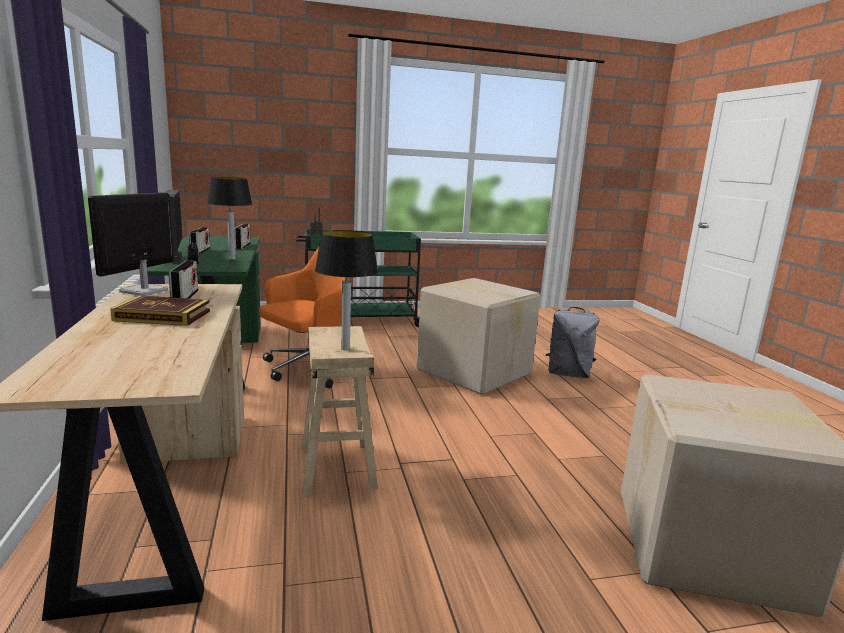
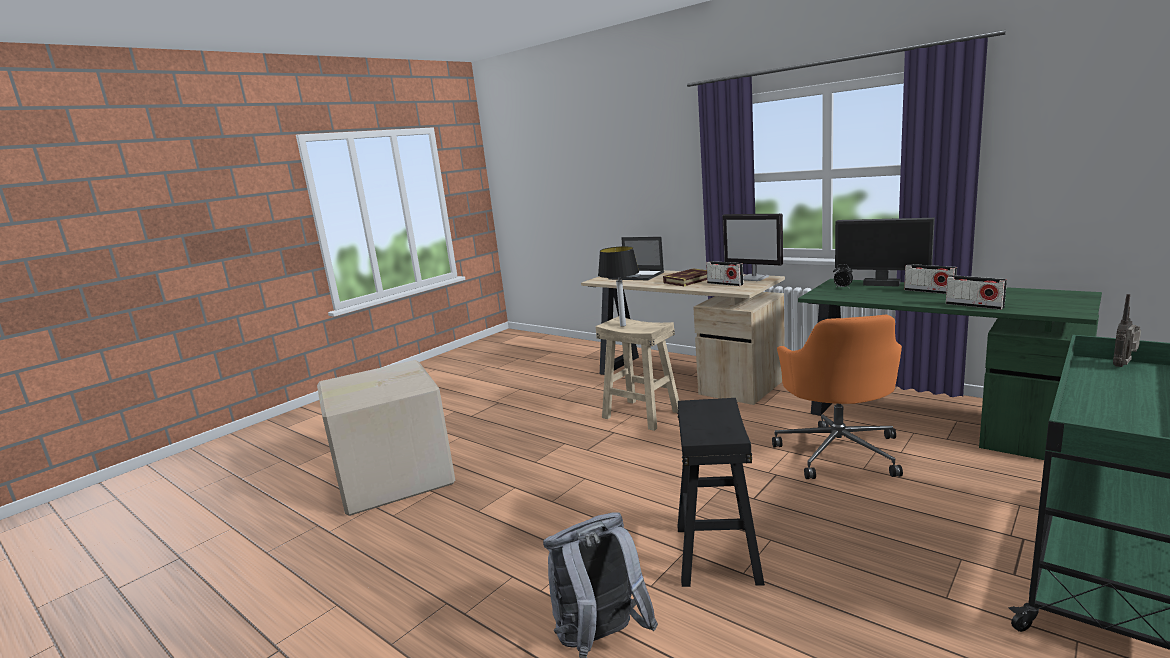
camera: 145 degrees right, 0 degrees up
(113, 358) = (637, 276): none -> laptop
(143, 291) = (754, 278): monitor -> monitor turned 150 degrees clockwise
(232, 259) = (872, 298): table lamp -> none
(473, 371) = (718, 553): cardboard box -> black stool

